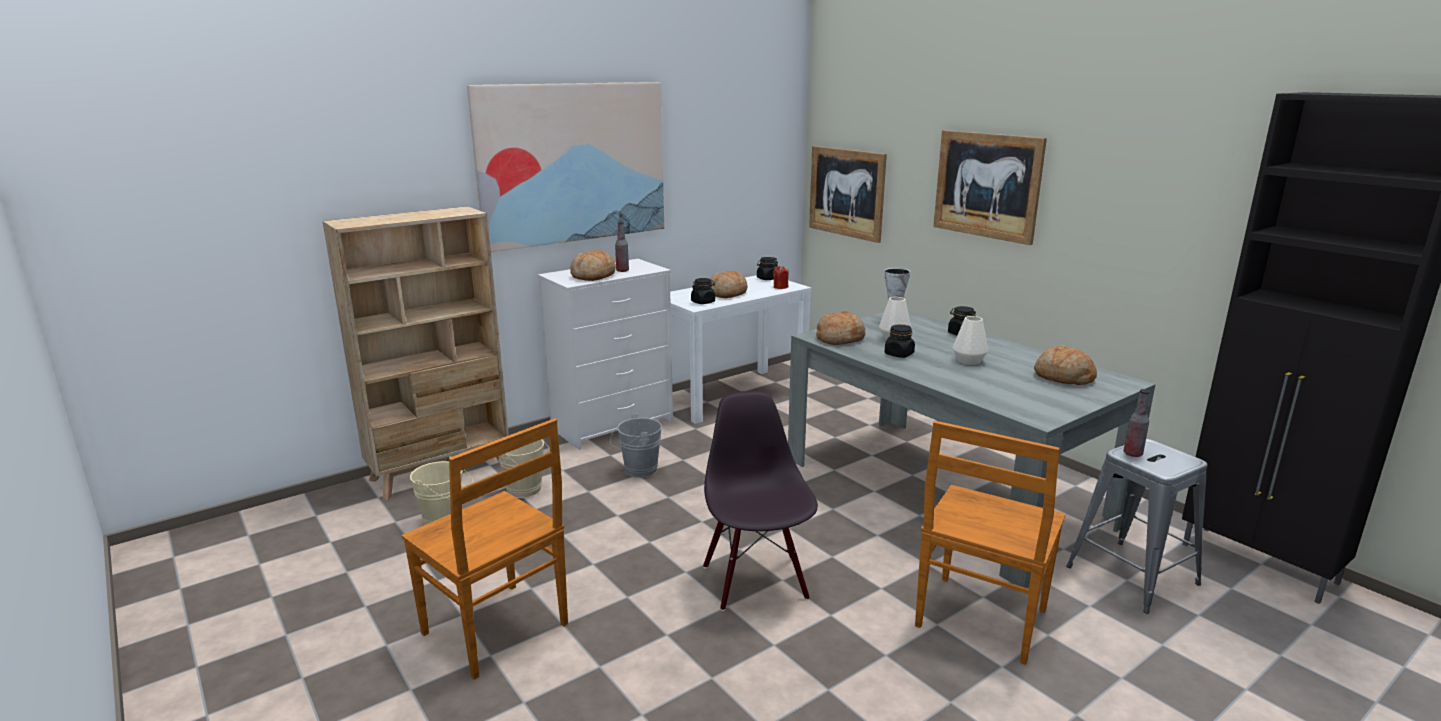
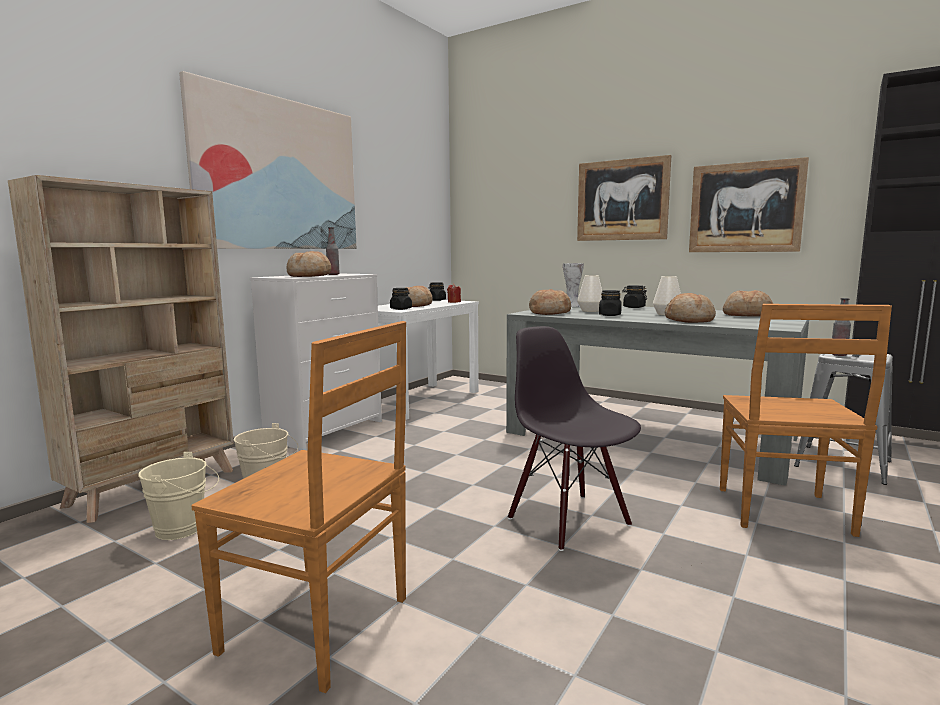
camera: 20 degrees left, 10 degrees down
(637, 470) = (376, 457): grey bucket -> none
(846, 192) = (492, 228): picture -> picture (745, 207)
(967, 382) = (689, 320): none -> bread

